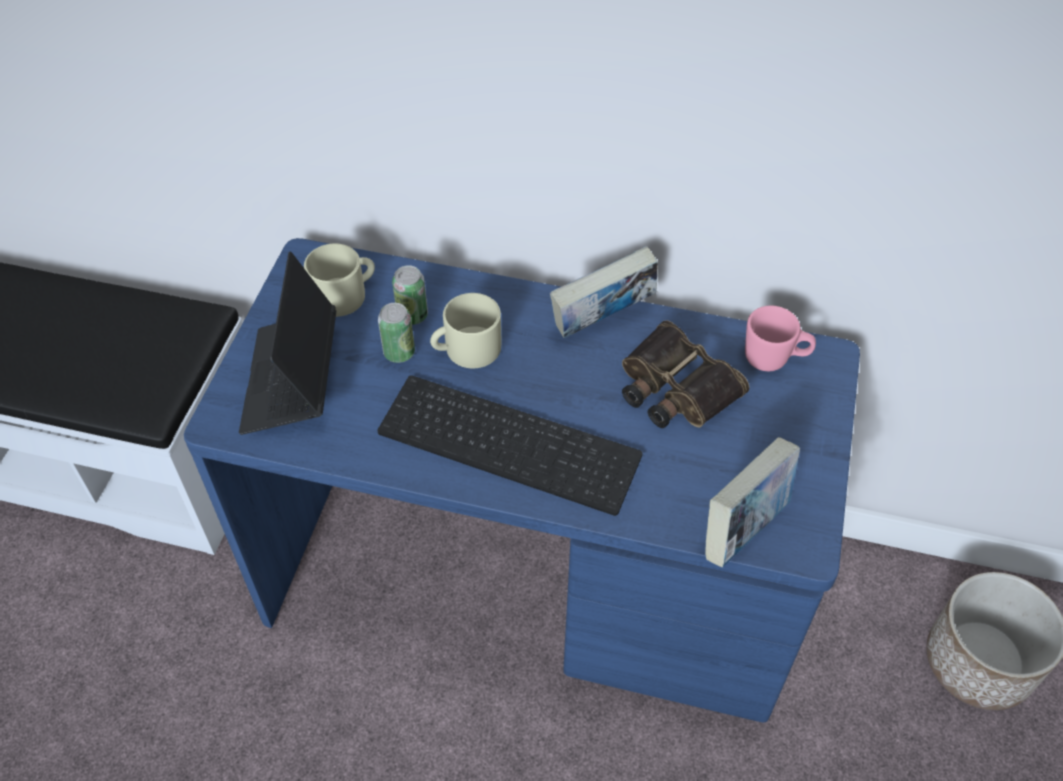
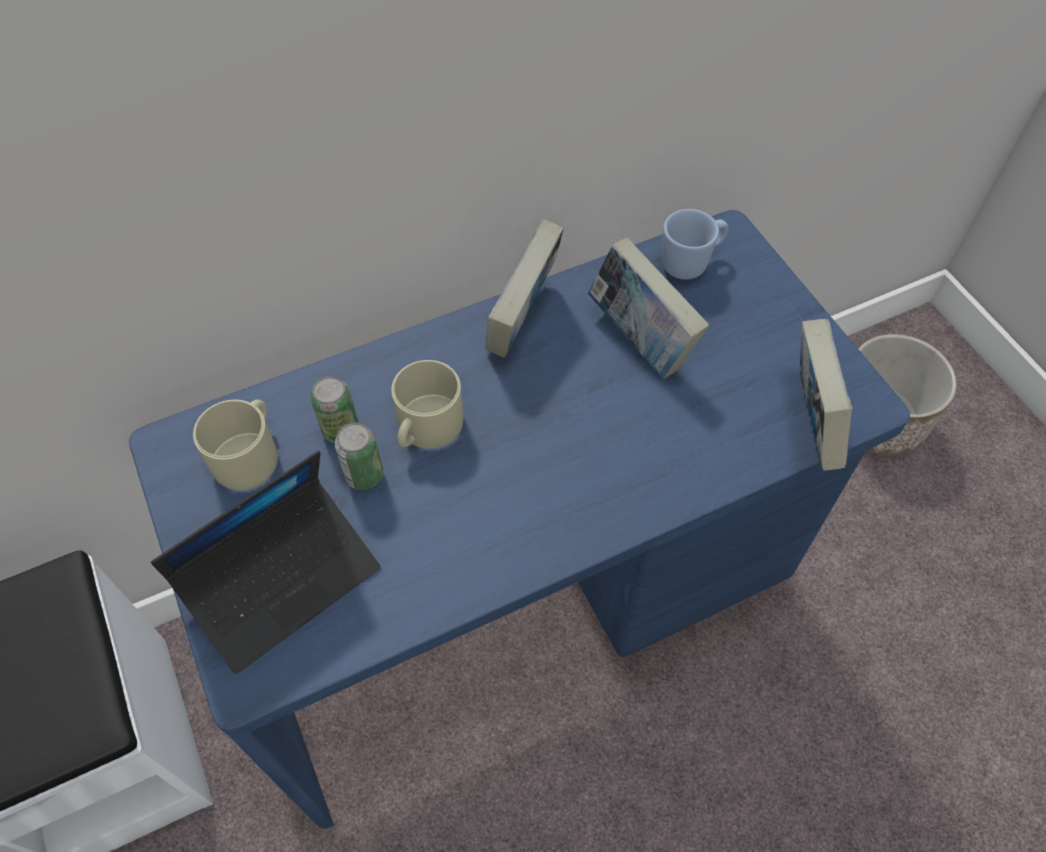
camera: 40 degrees left, 5 degrees up
(292, 380) = (281, 580): laptop -> laptop turned 90 degrees counterclockwise
(513, 441) = (555, 484): keyboard -> none
(674, 388) = (640, 340): binoculars -> book
(774, 359) = (691, 262): pink mug -> blue mug

